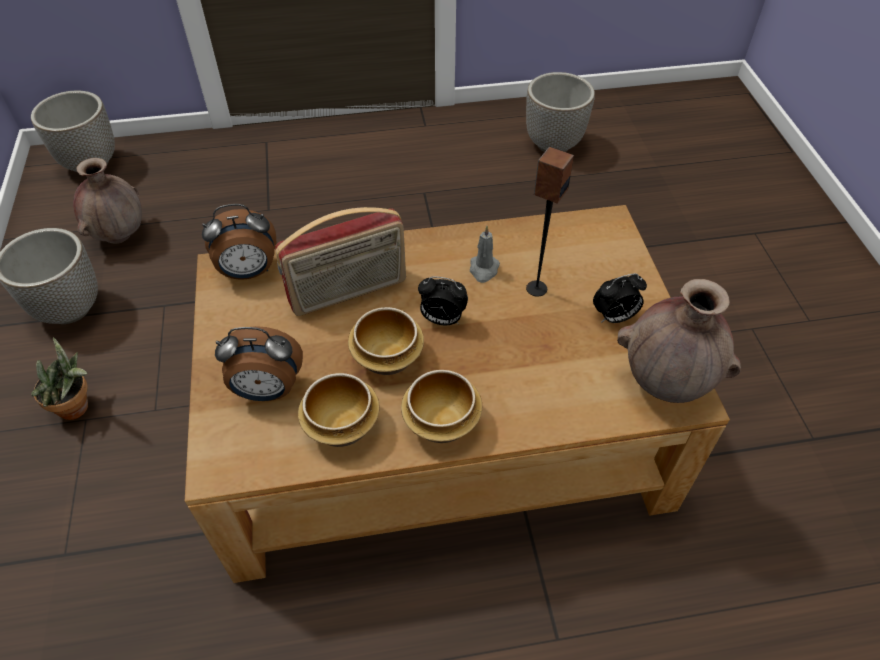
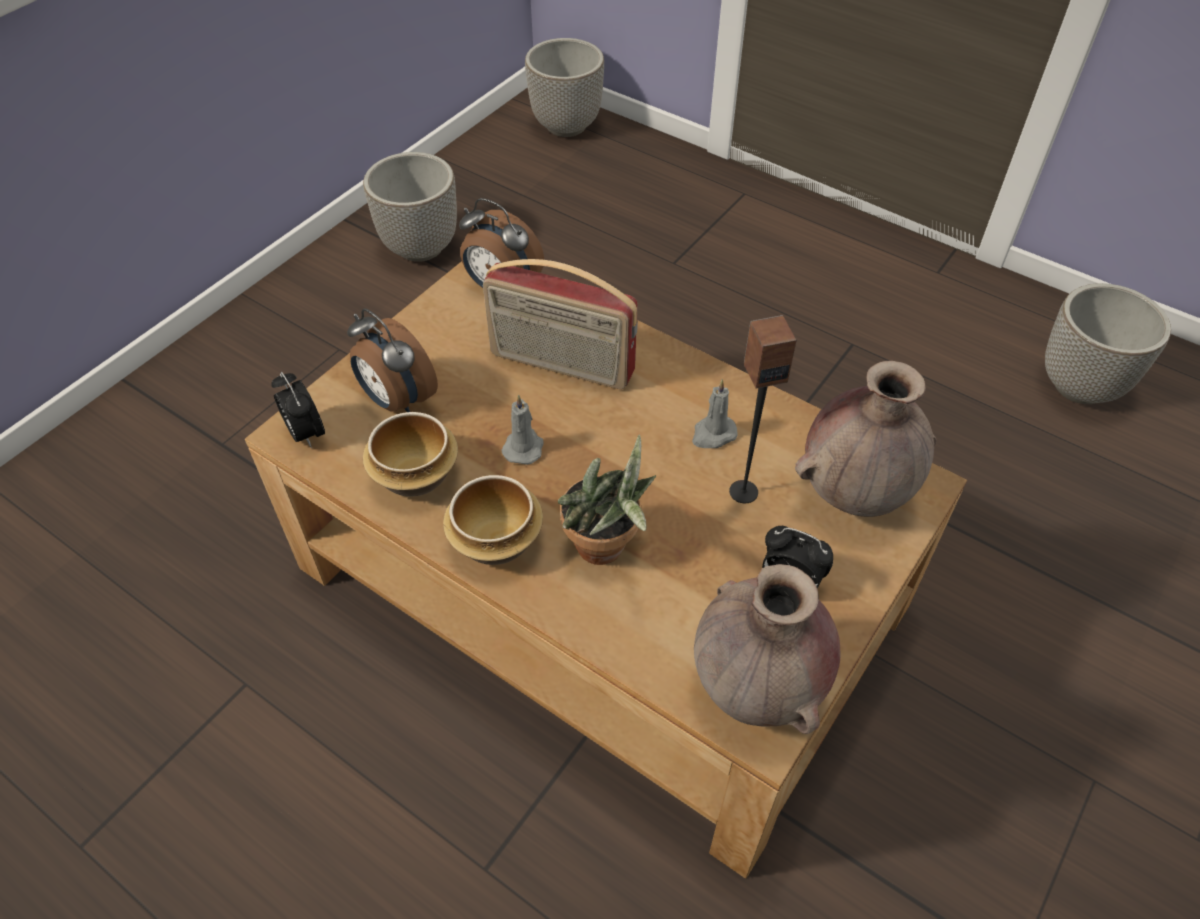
camera: 45 degrees right, 0 degrees up
(79, 407) = (344, 335): potted plant -> potted plant (606, 549)
(120, 235) = (523, 207): brown vase -> brown vase (854, 494)
(388, 356) = (524, 447): bowl -> grey candle
(442, 319) = (612, 451): alarm clock -> alarm clock (305, 433)

